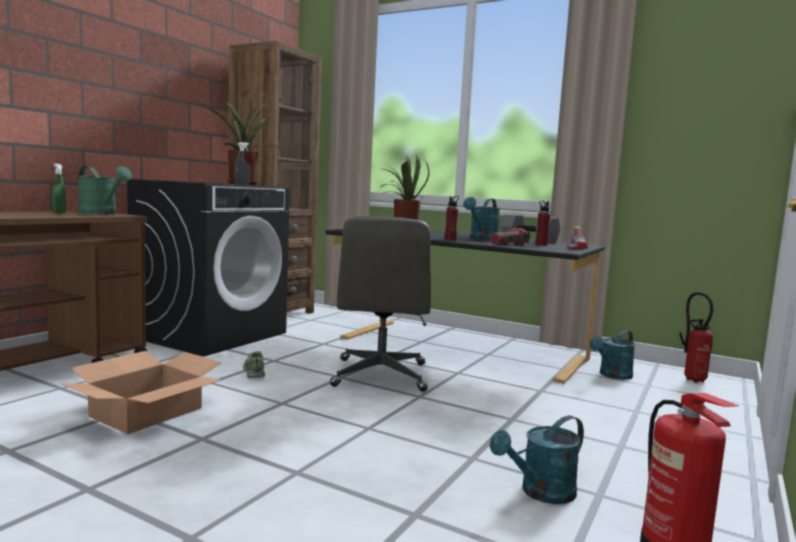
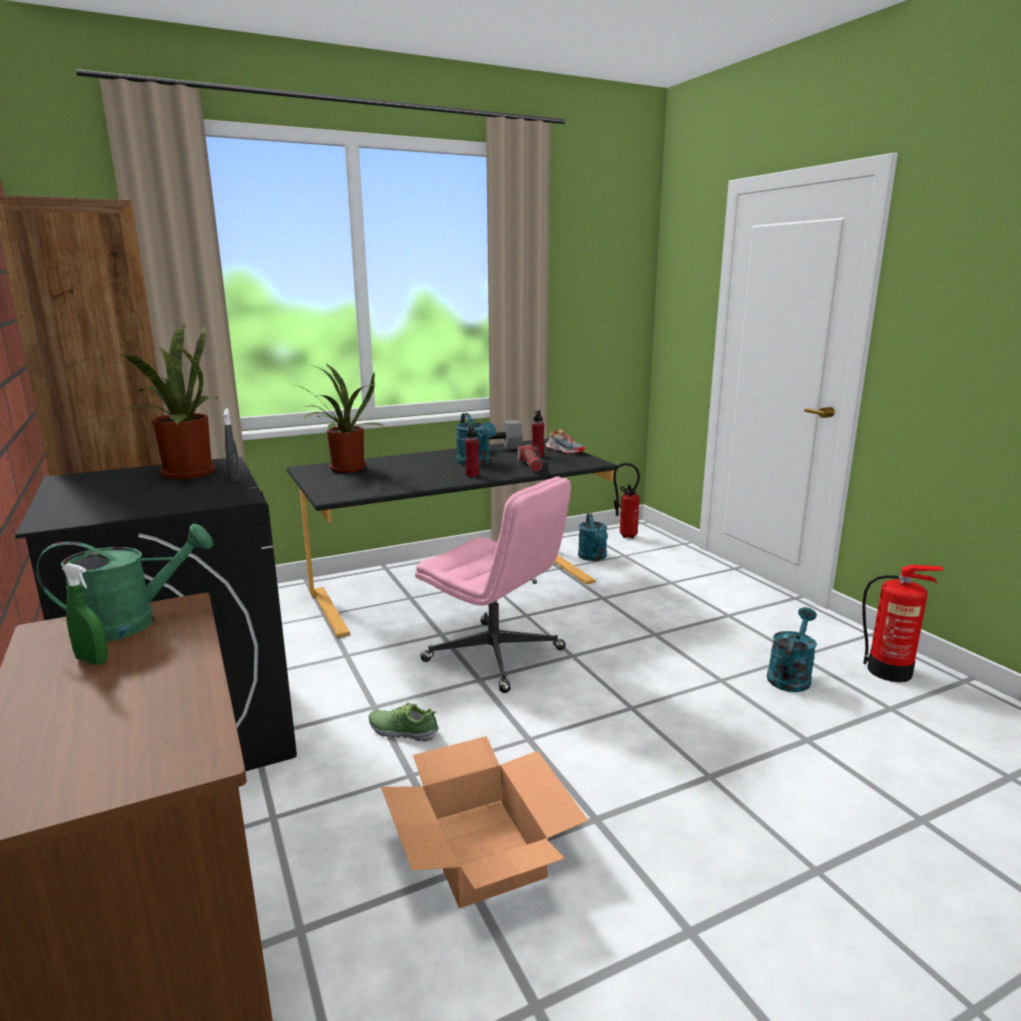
camera: 55 degrees left, 10 degrees up
(380, 375) = (496, 655): grey office chair -> pink office chair
(540, 493) = (790, 676): turquoise watering can -> turquoise watering can turned 150 degrees counterclockwise

